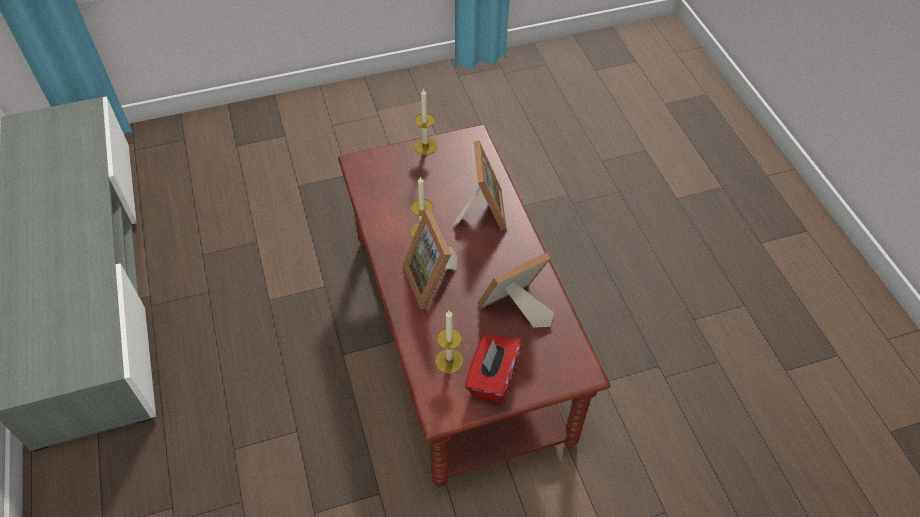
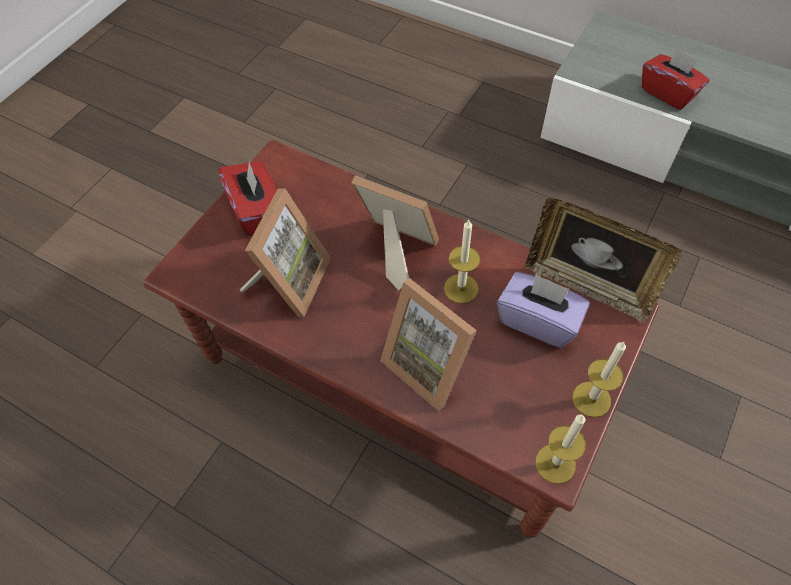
camera: 140 degrees right, 5 degrees up
(90, 294) = (668, 93): none -> red tissue box
(358, 186) = (587, 285): none -> picture frame
(405, 190) = (538, 320): none -> purple tissue box
(449, 361) = (307, 197): candle -> candle (555, 463)

